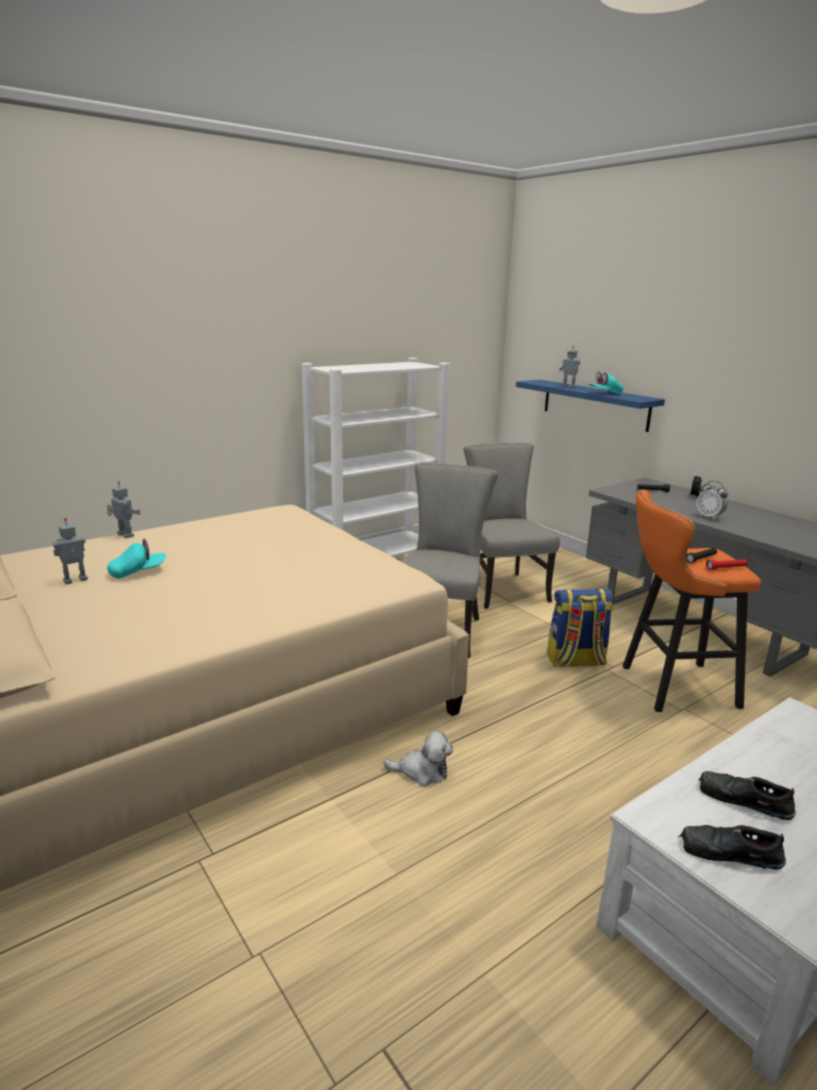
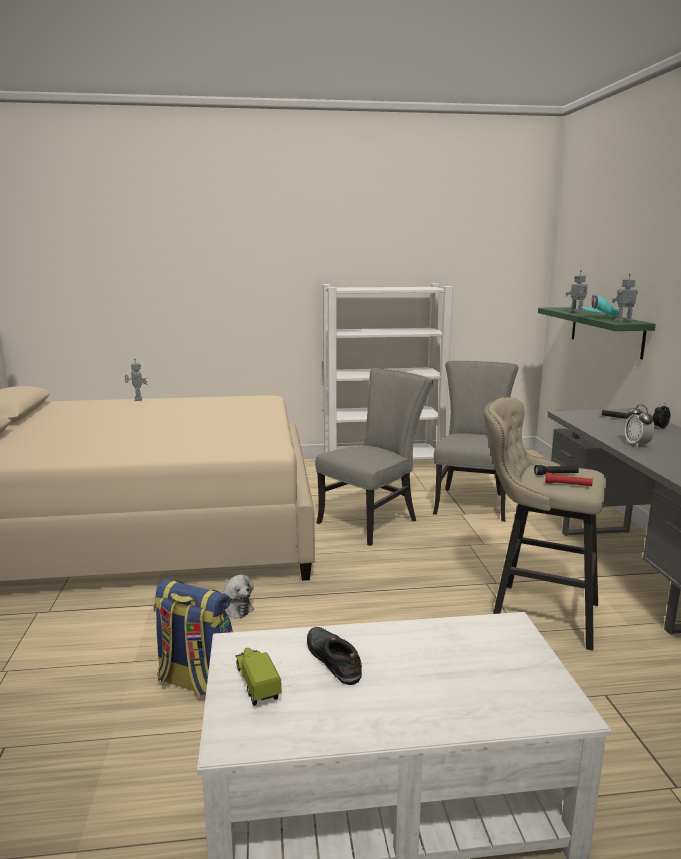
camera: 30 degrees right, 5 degrees down
(75, 581) = (69, 418): toy robot -> toy robot (624, 321)
(138, 572) = (109, 418): turquoise cap -> none
(575, 661) = (464, 570): backpack -> backpack (196, 682)
(595, 404) = (606, 331): blue shelf -> green shelf
(666, 686) = (530, 611): orange stool -> beige stool
(728, 852) = (257, 684): black shoe -> toy truck

